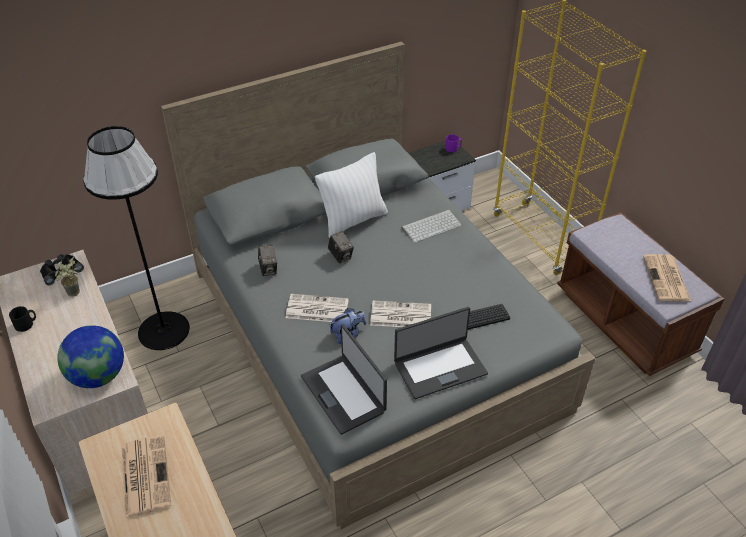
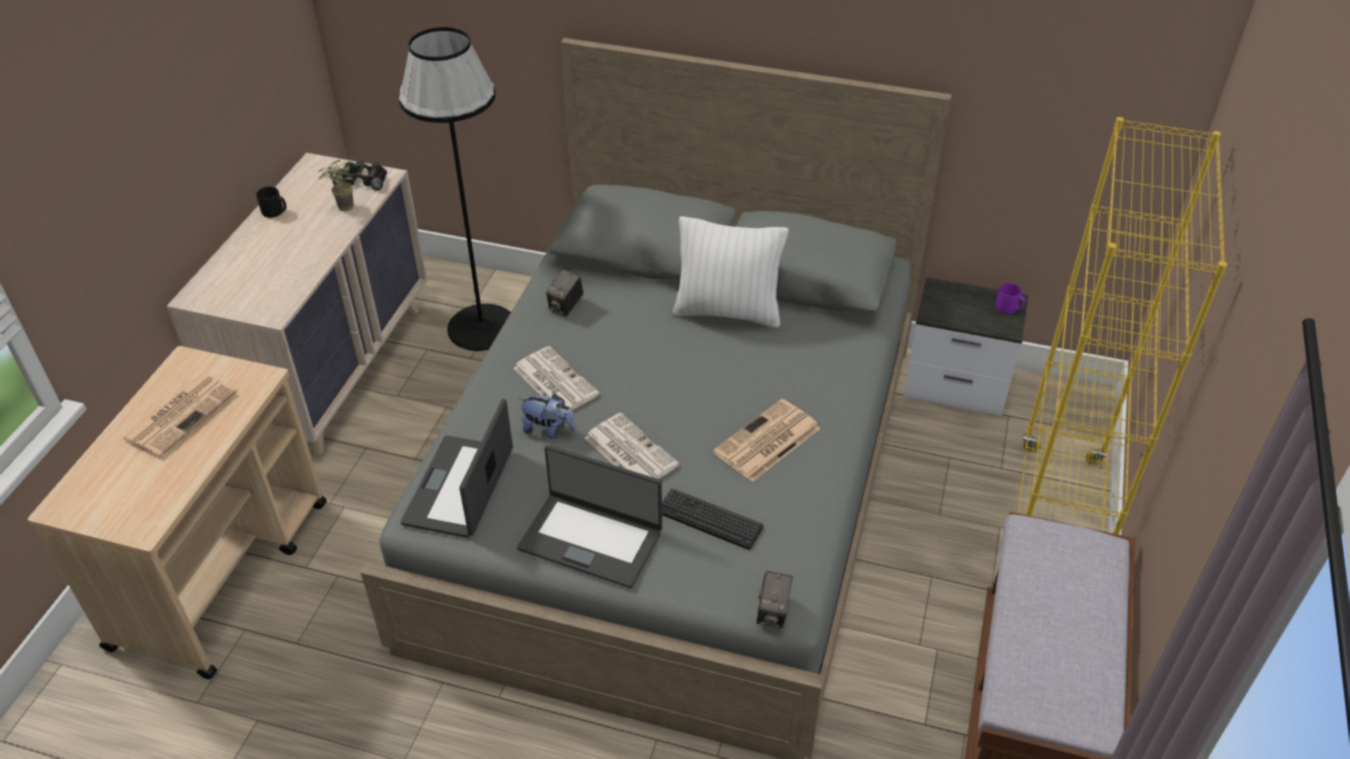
camera: 45 degrees right, 0 degrees up
(98, 376) = (263, 298): globe -> none
(341, 256) = (658, 342): camera -> camera (773, 613)
(431, 226) = (812, 377): keyboard -> none
(667, 279) = (1062, 670): newspaper -> newspaper (766, 442)

